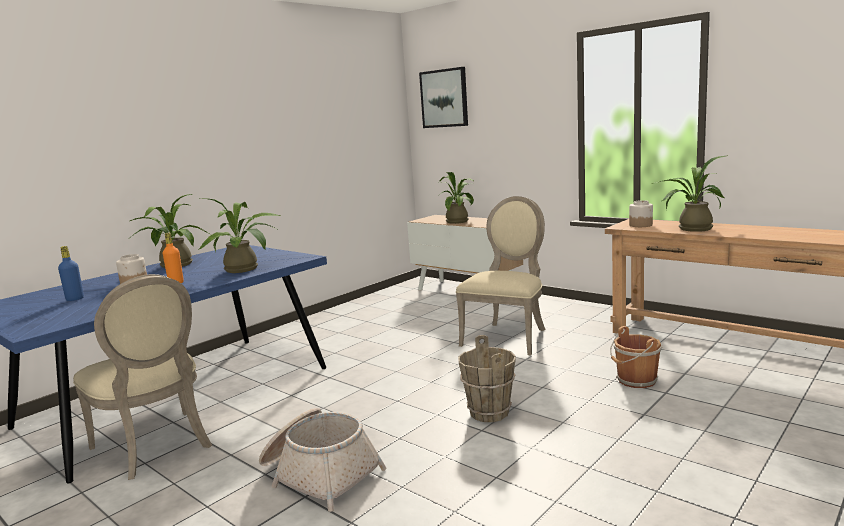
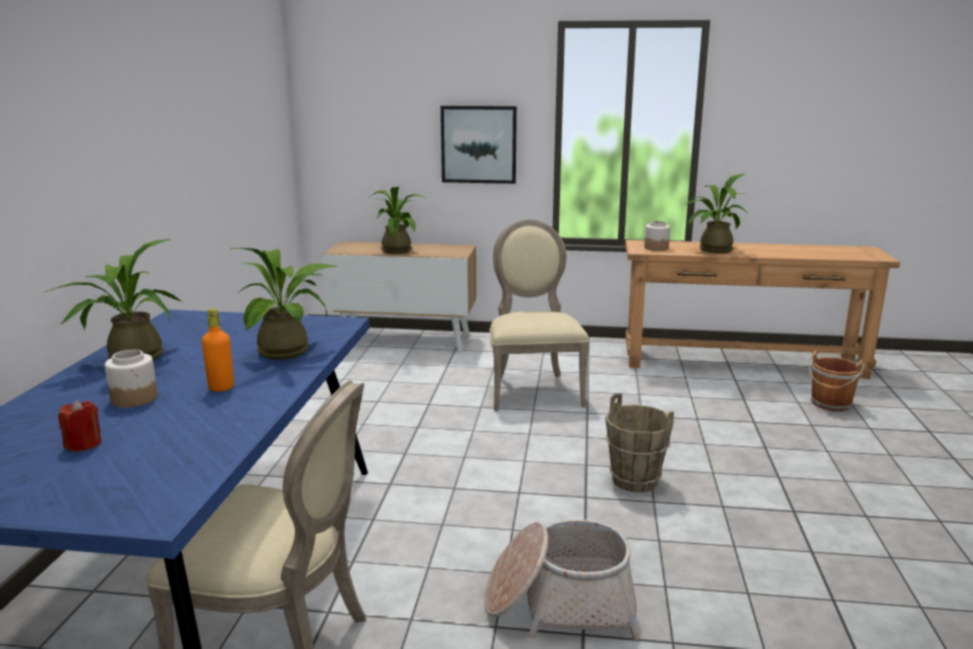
camera: 35 degrees left, 5 degrees up
(75, 299) = (83, 444): blue bottle -> red candle
(444, 98) = (358, 84): picture -> picture (479, 144)
(635, 381) = (715, 415): brown bucket -> brown bucket (831, 404)

